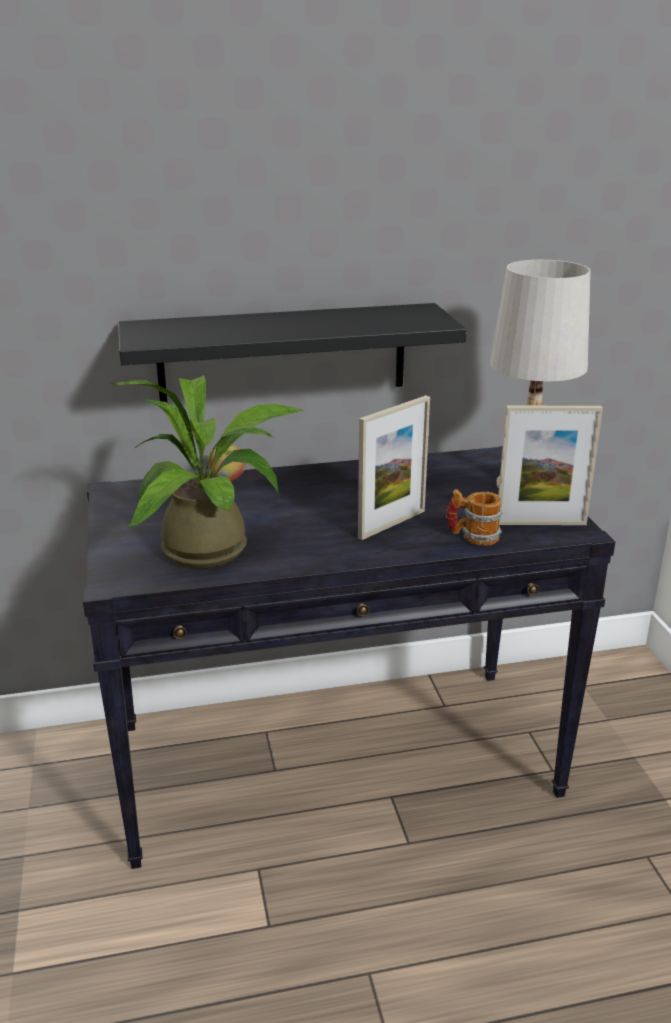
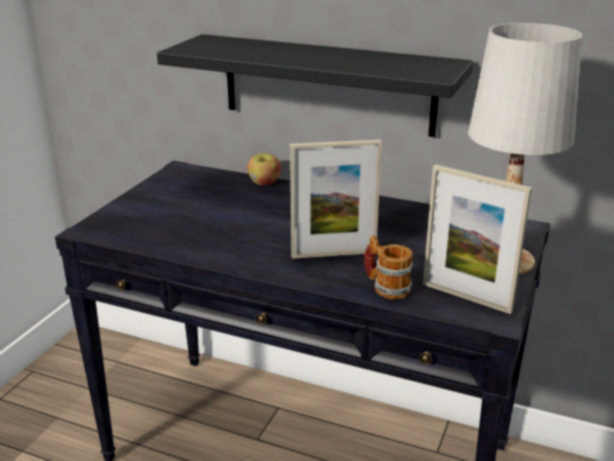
camera: 35 degrees right, 0 degrees up
(216, 549) = (182, 230): potted plant -> none

